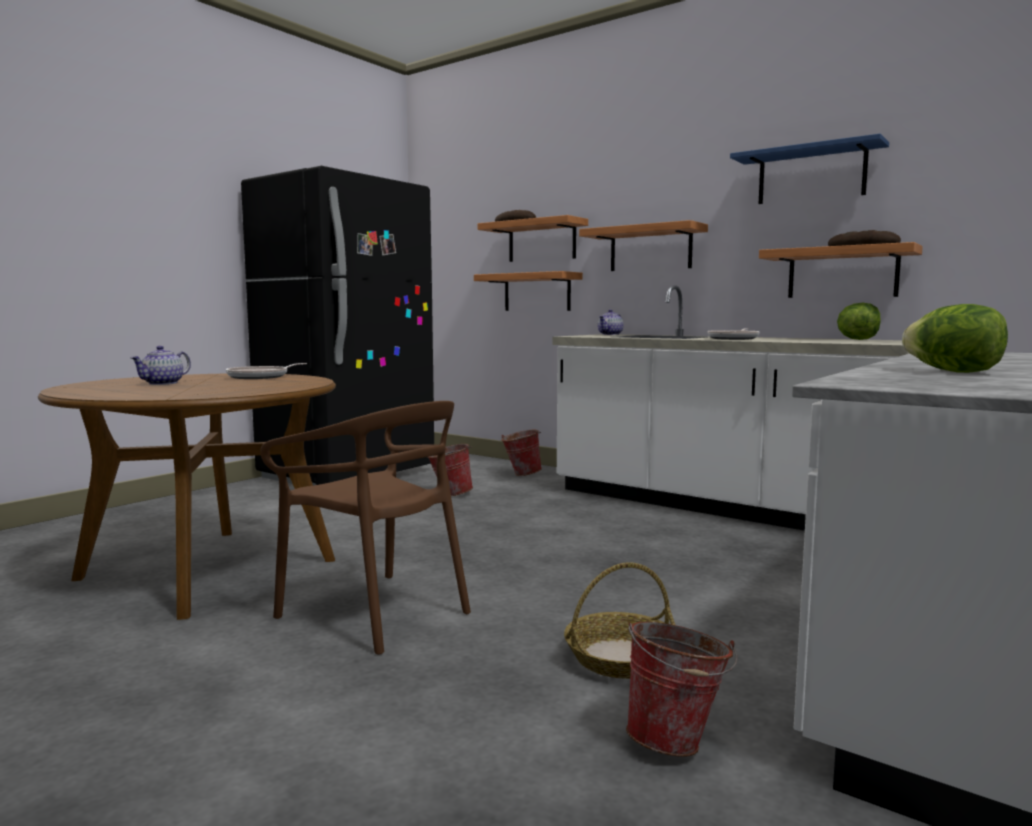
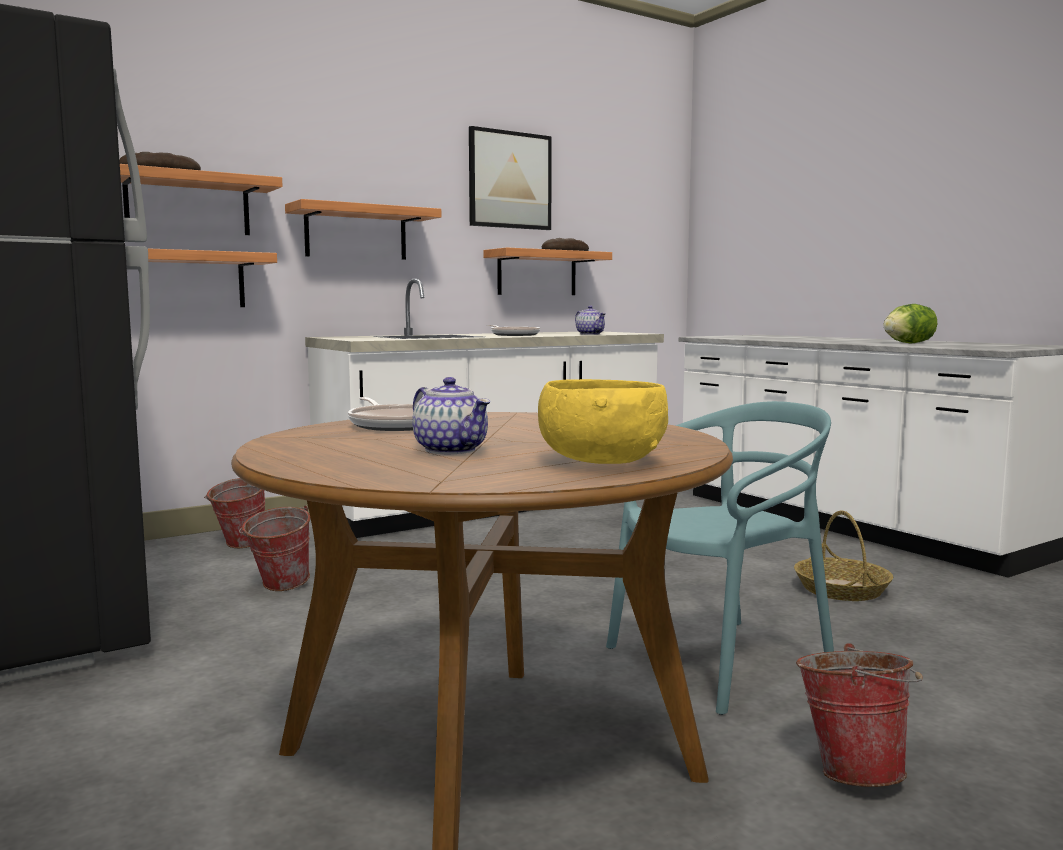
camera: 70 degrees left, 0 degrees up
(112, 392) = (601, 462): none -> yellow bowl
(376, 612) = (720, 661): brown chair -> turquoise chair
(610, 334) = (341, 337): teapot -> teapot (590, 334)
(677, 741) = (967, 596): bucket -> bucket (853, 770)
(811, 175) = (510, 180): blue shelf -> picture
(858, 339) = (569, 332): lettuce -> none

